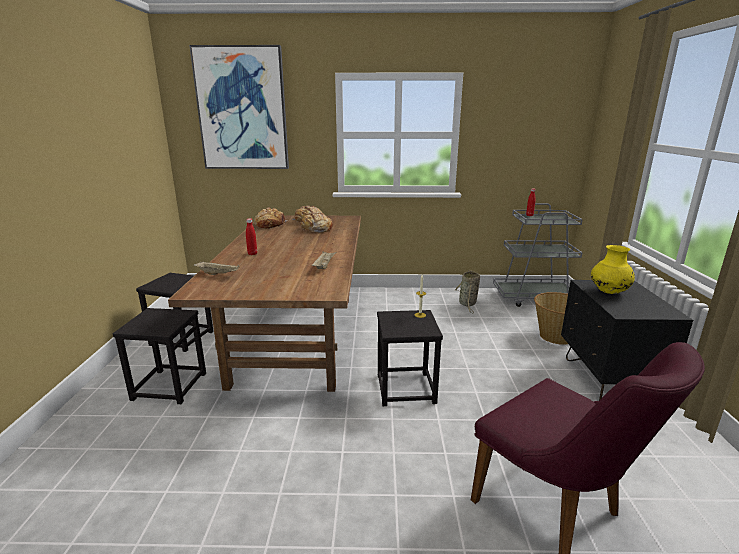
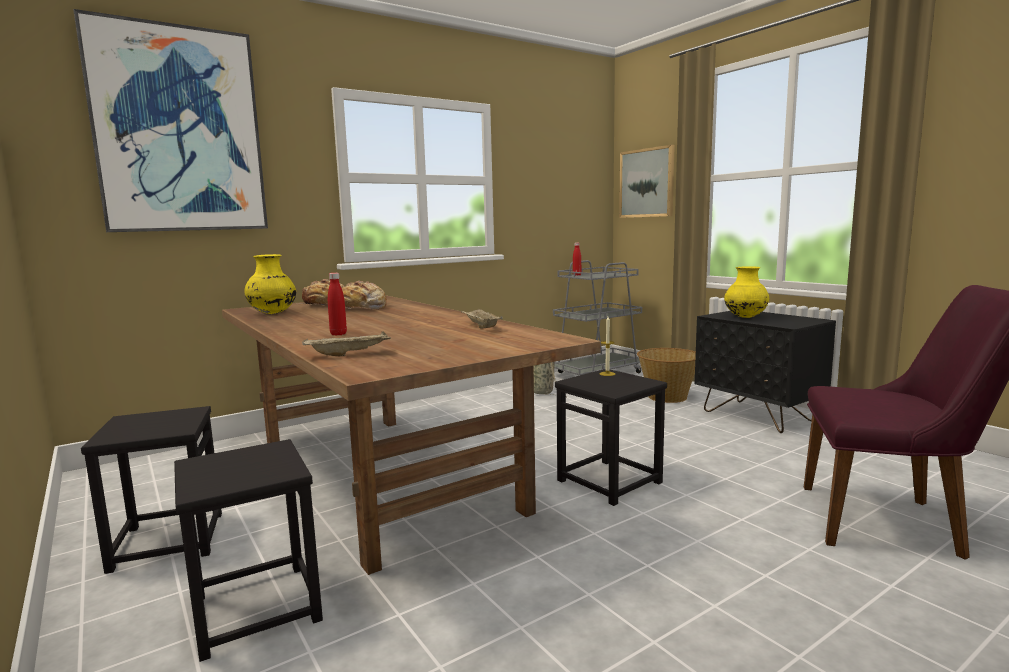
camera: 35 degrees left, 10 degrees down
(270, 225) = (272, 313): bread -> yellow vase
(611, 140) = (647, 183): none -> picture

